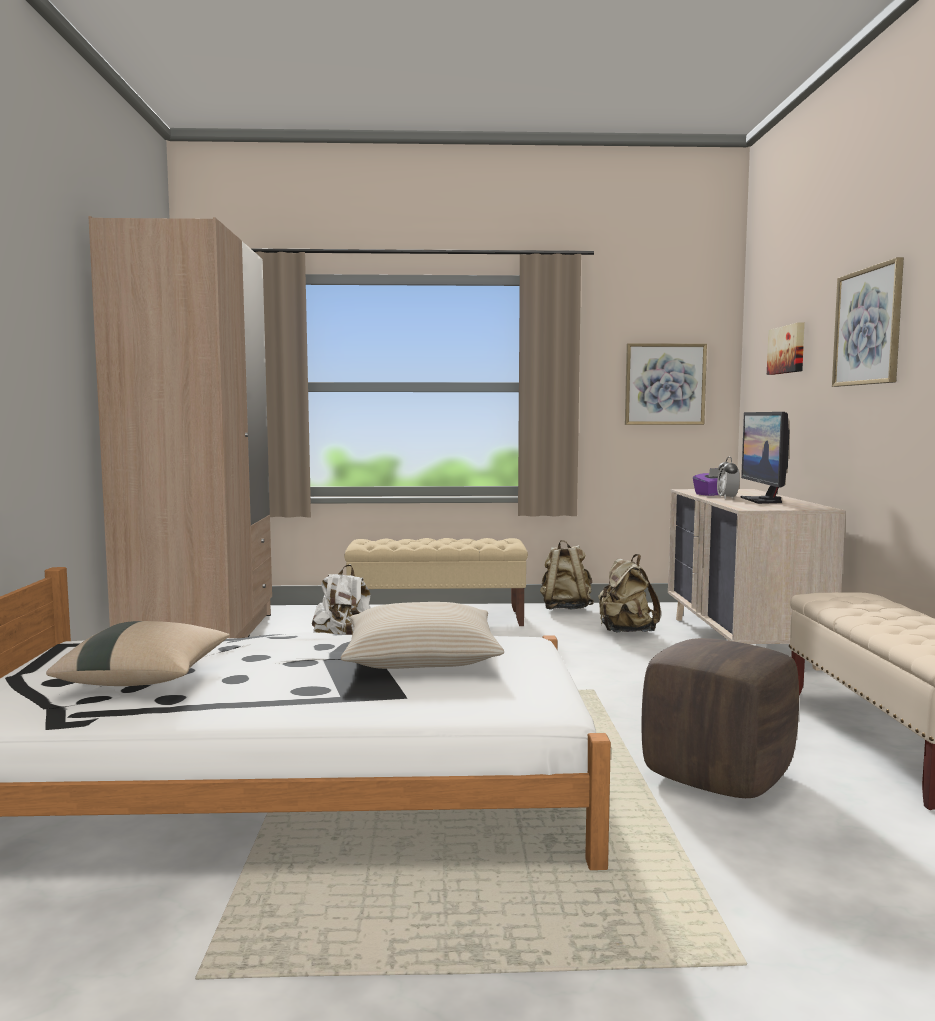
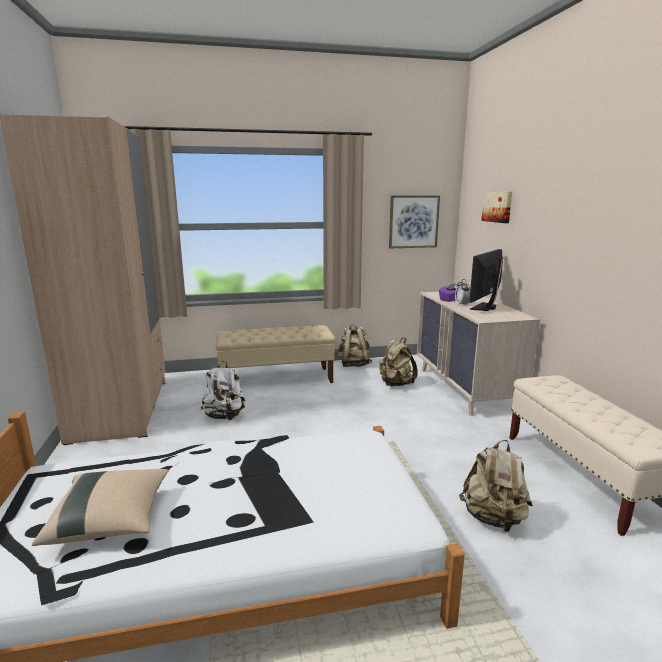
camera: 10 degrees left, 10 degrees up
(421, 657) = (305, 466): beige pillow -> none
(719, 776) = (493, 518): brown ottoman -> beige backpack
(764, 500) = (485, 307): monitor -> monitor turned 45 degrees clockwise
(868, 326) = (564, 205): picture -> none

